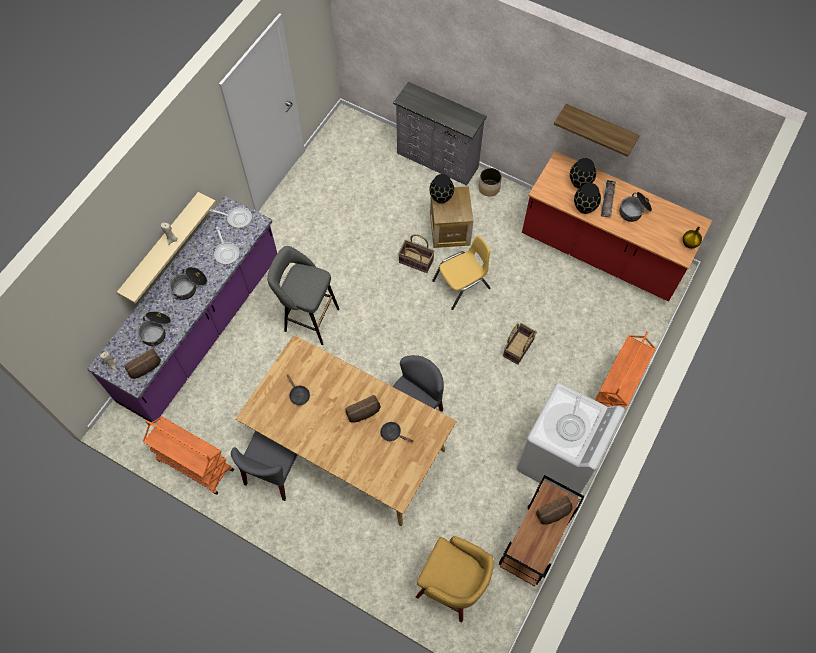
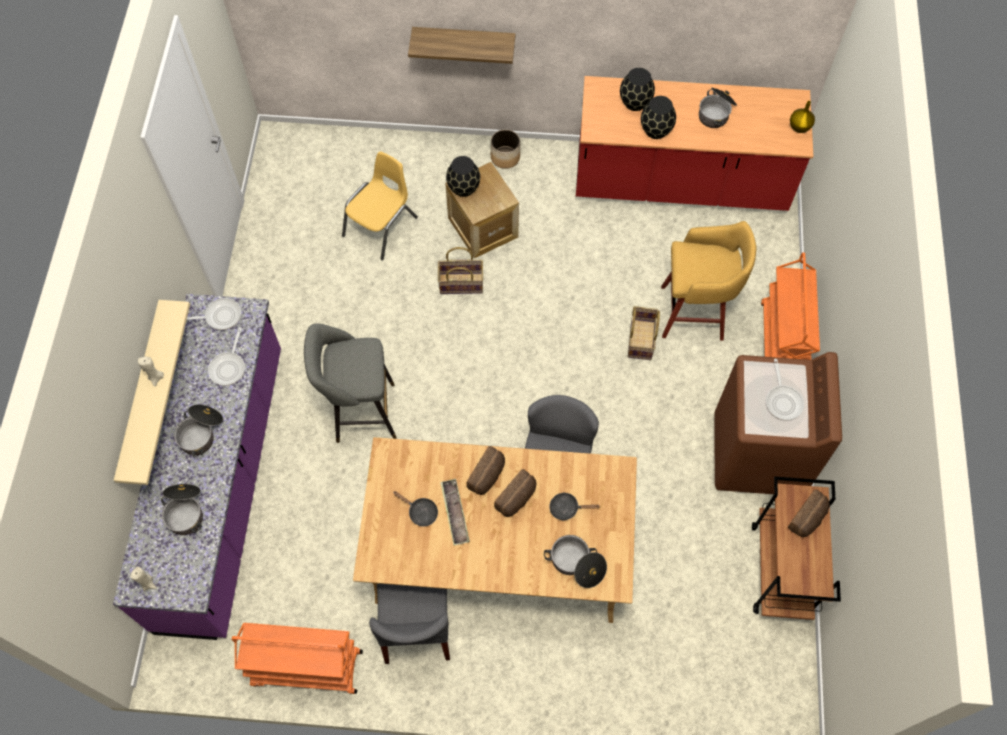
camera: 25 degrees left, 0 degrees up
(145, 368) = (197, 567): bread -> bread (488, 476)
(226, 252) = (229, 367): frying pan -> frying pan turned 60 degrees clockwise
(379, 472) = (576, 564): none -> cooking pot
(437, 161) = (423, 148): grey dresser -> none
(452, 588) = (713, 669): yellow stool -> yellow stool (695, 313)
(462, 285) = (533, 290): yellow chair -> yellow chair (381, 227)
(558, 460) = (757, 455): white washing machine -> brown washing machine
(600, 126) = (640, 21): shelf -> shelf (464, 40)
(607, 200) = (678, 112): tray -> tray (455, 513)

